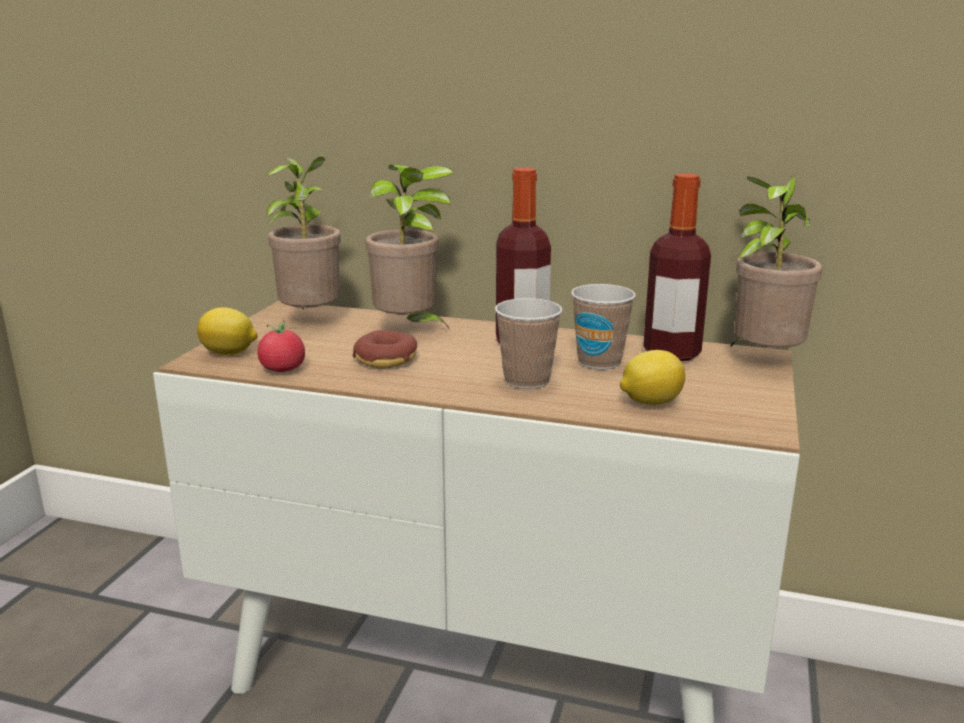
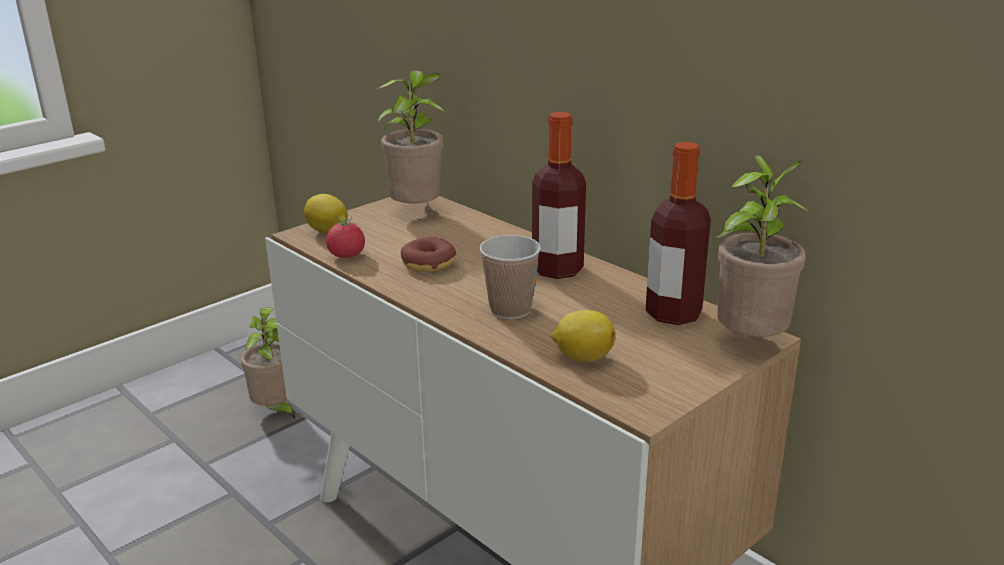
camera: 30 degrees right, 5 degrees up
(410, 330) = (481, 238): potted plant -> potted plant (275, 411)
(599, 362) = (595, 306): cup -> none

